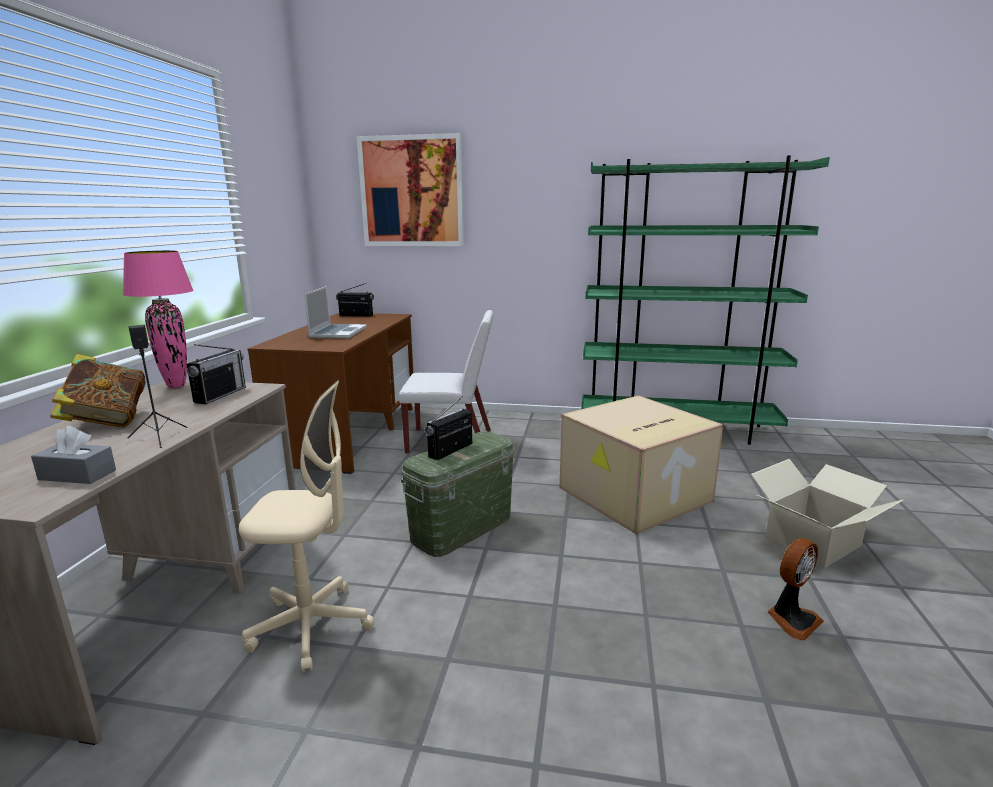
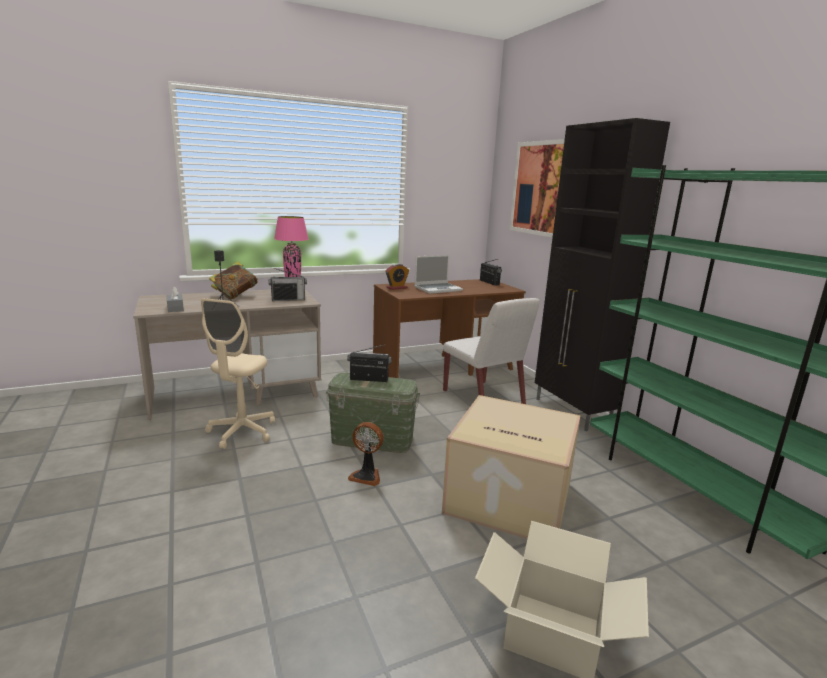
camera: 55 degrees right, 0 degrees up
(292, 343) = (396, 288): none -> alarm clock
(311, 627) = (242, 432): beige office chair -> beige office chair turned 45 degrees clockwise
(526, 419) = (572, 412): none -> black cabinet
(792, 619) = (387, 629): fan -> fan (366, 476)

